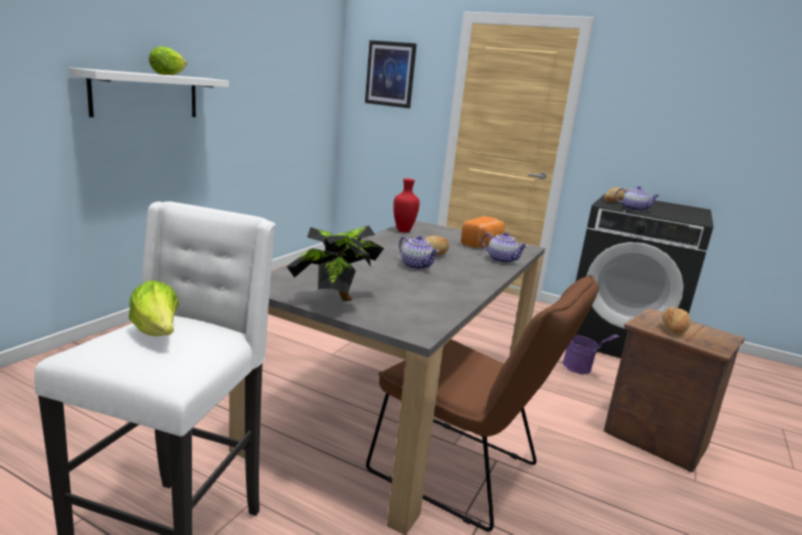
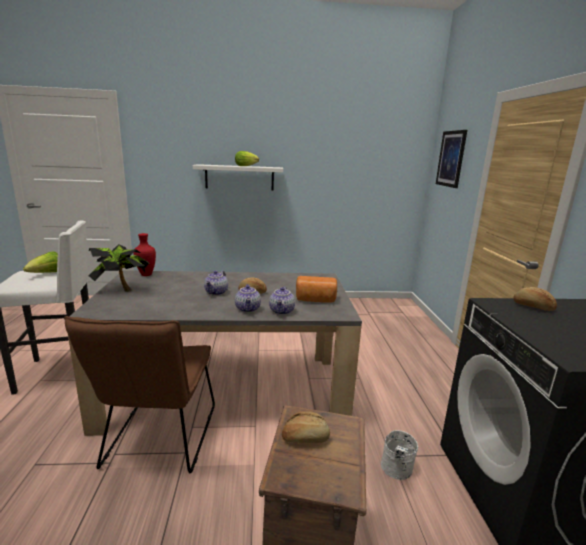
camera: 60 degrees right, 0 degrees up
(403, 230) = (296, 276): red vase -> red vase (147, 274)
(581, 369) = (396, 472): purple bucket -> white bucket
(634, 209) = (515, 317): teapot -> teapot (248, 309)

